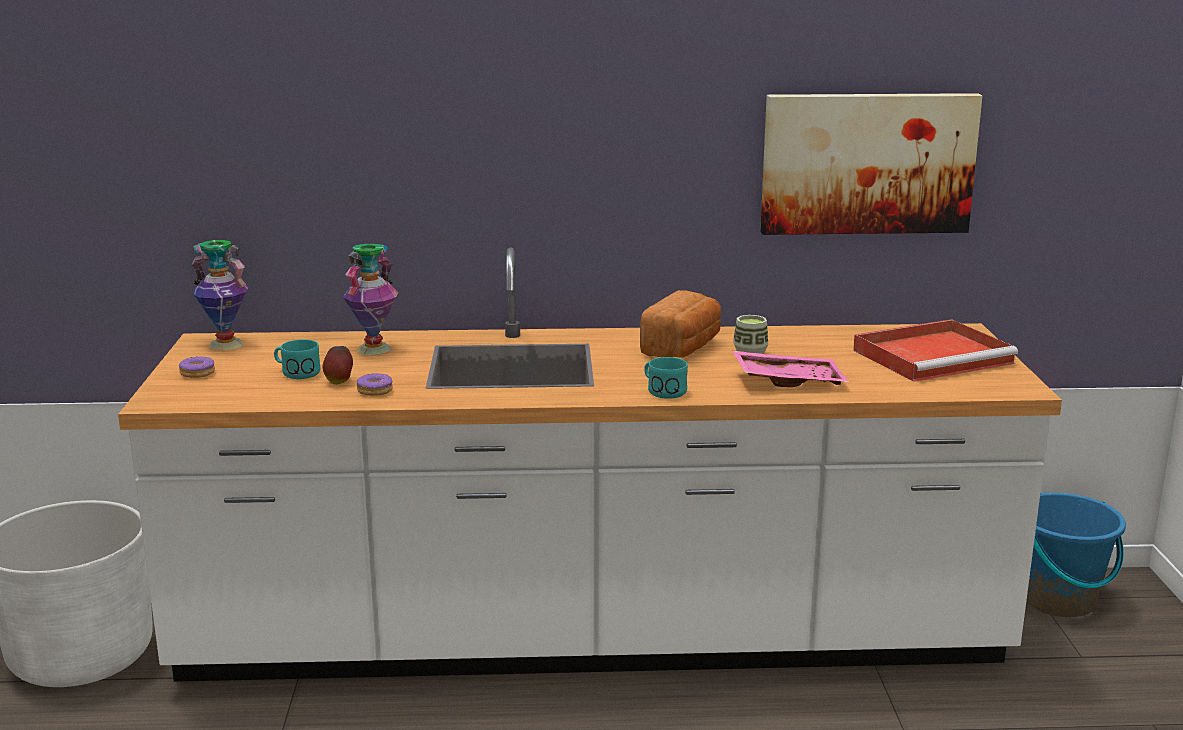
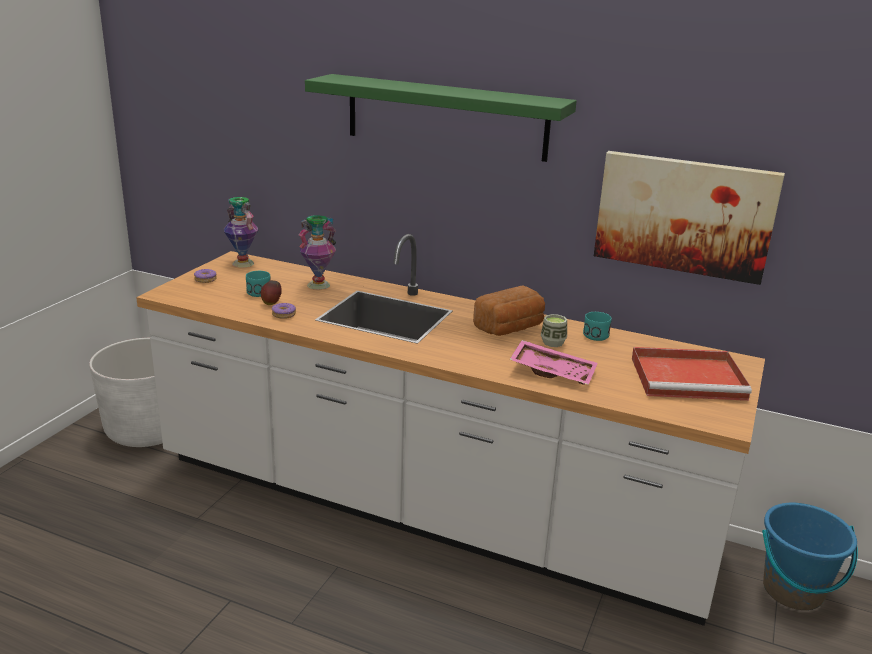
camera: 25 degrees right, 5 degrees up
(536, 78) = (445, 117): none -> green shelf
(662, 390) = (456, 358): turquoise mug -> turquoise mug (593, 333)

